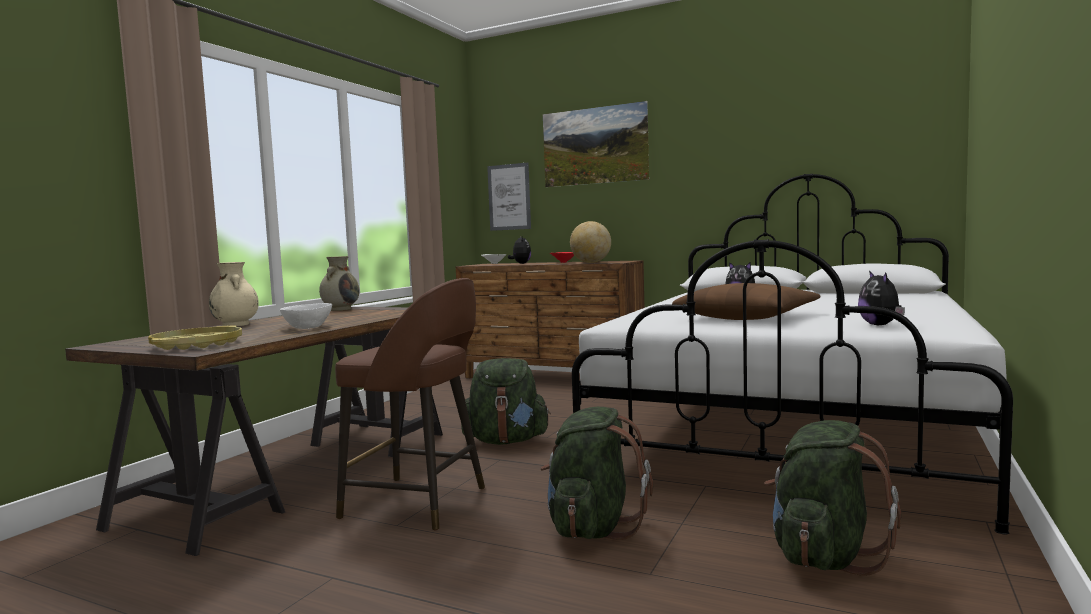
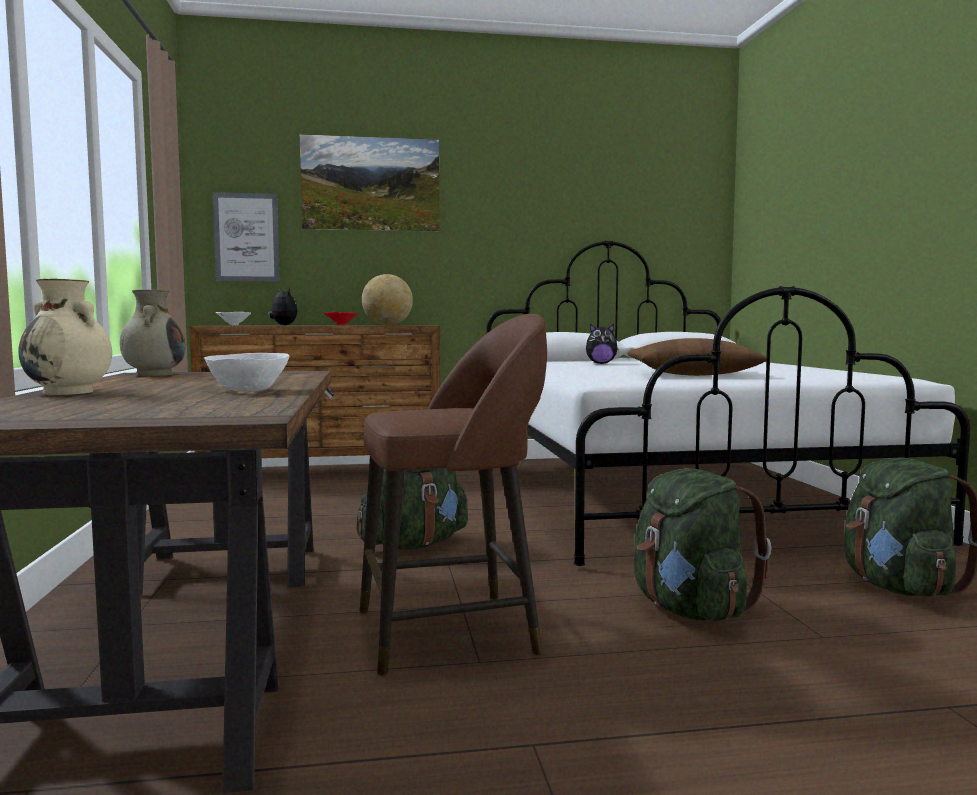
camera: 35 degrees left, 0 degrees up
(197, 345) = (178, 412): yellow tray -> none
(880, 325) = (830, 375): plush toy -> none

